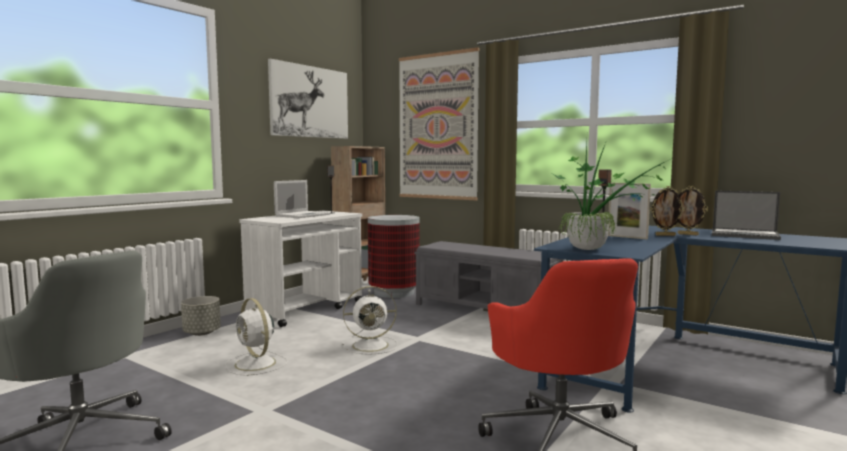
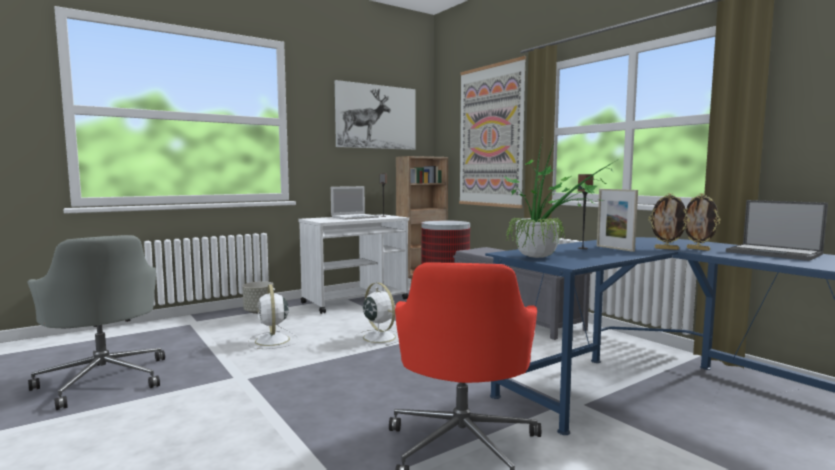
camera: 20 degrees right, 0 degrees up
(372, 345) = (378, 337): white fan -> white fan turned 135 degrees counterclockwise

